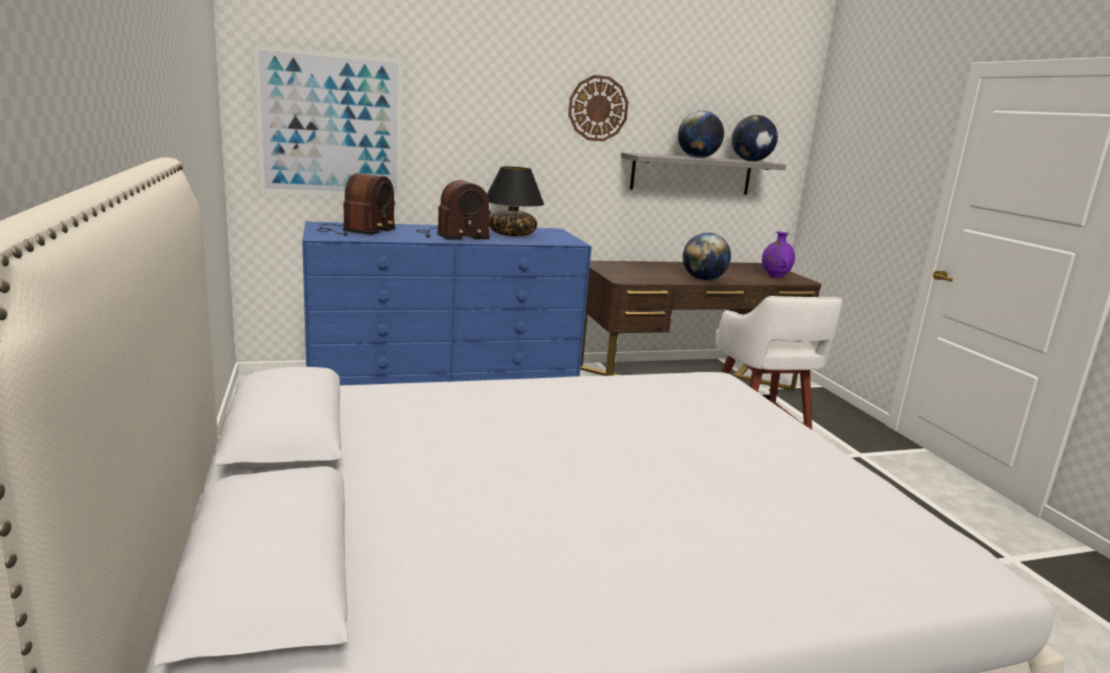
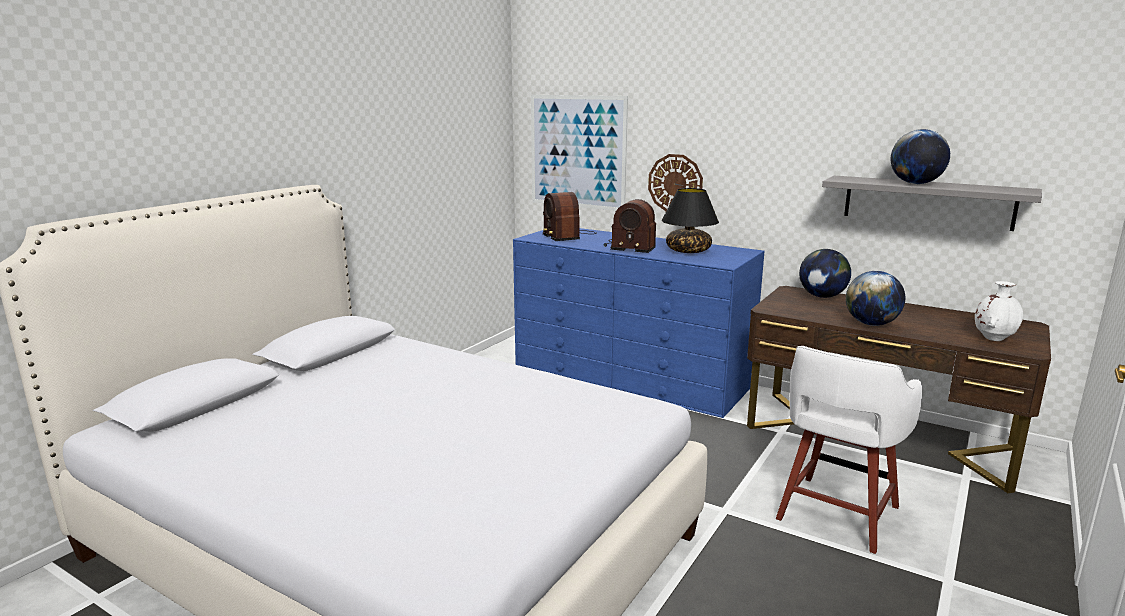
camera: 50 degrees right, 0 degrees up
(355, 231) = (567, 236): radio -> radio turned 90 degrees clockwise
(598, 108) = (807, 130): wall clock -> wall clock (675, 183)
(751, 161) = (999, 189): globe -> globe (822, 296)
(774, 277) = (993, 339): purple vase -> white vase

